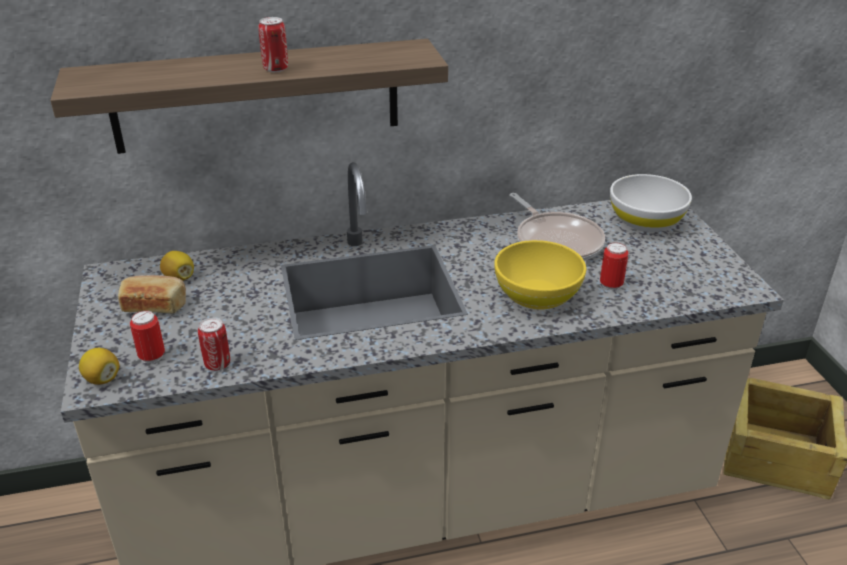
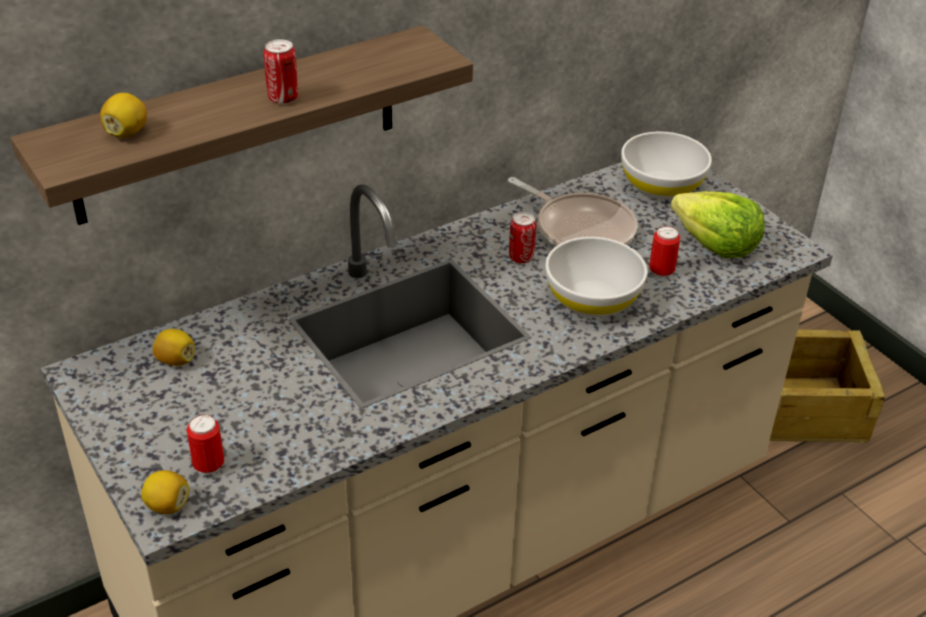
camera: 20 degrees left, 5 degrees up
(141, 75) = (126, 133): none -> lemon
(155, 305) = (169, 402): bread -> none
(217, 364) = (291, 457): can -> can (521, 257)
(537, 295) = (592, 299): yellow bowl -> white bowl
(672, 273) = (715, 245): none -> lettuce

